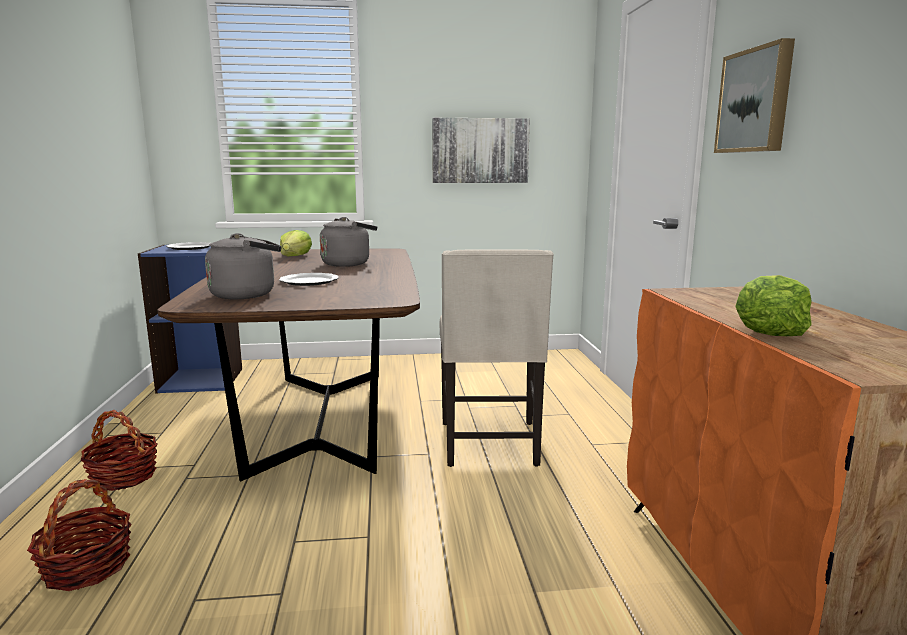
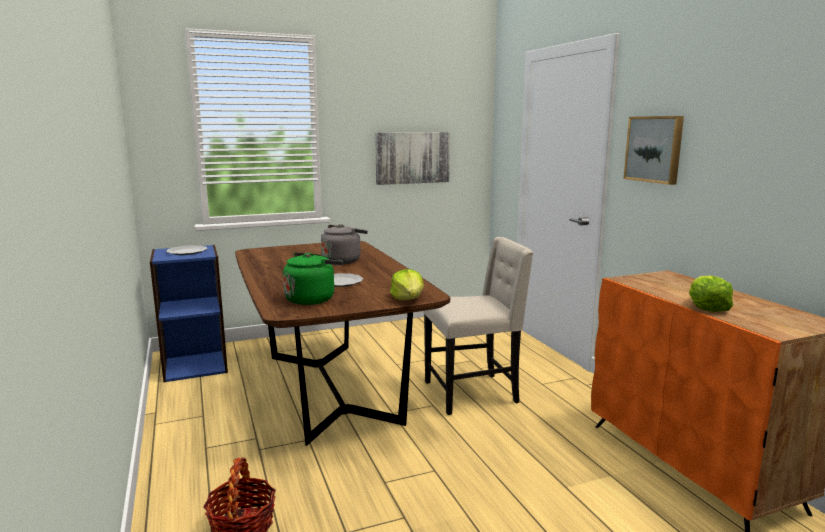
camera: 15 degrees left, 0 degrees up
(123, 477) = (204, 456): basket -> none
(247, 294) = (312, 299): grey kettle -> green kettle
(295, 256) = (286, 255): lettuce -> lettuce (408, 299)
(490, 444) = (473, 393): beige chair -> beige chair turned 90 degrees counterclockwise

